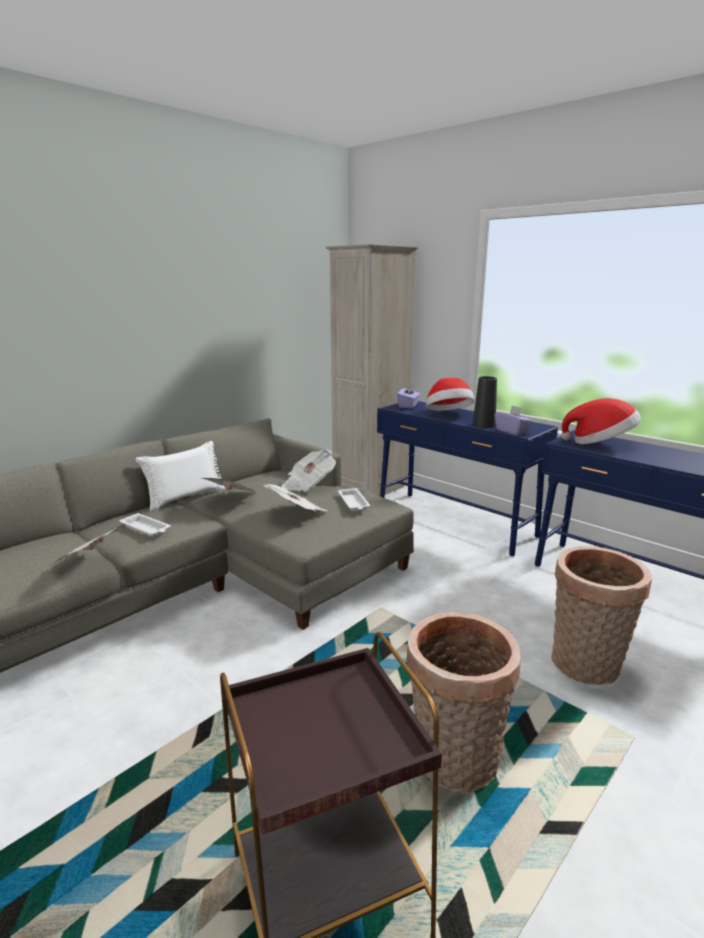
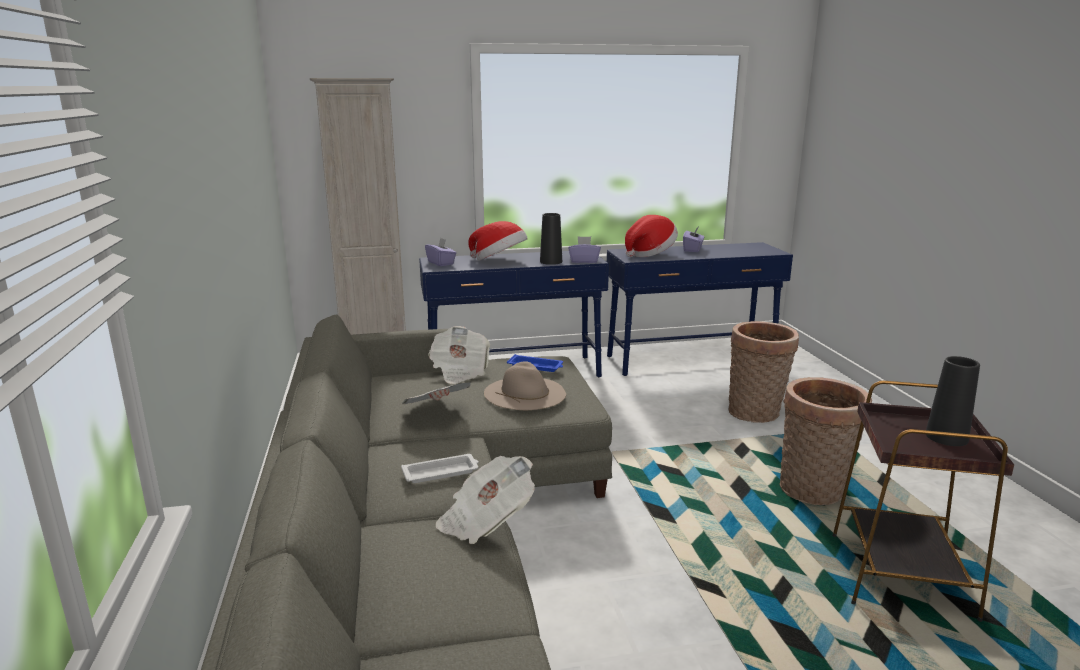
camera: 55 degrees left, 0 degrees up
(185, 498) = (377, 437): white pillow -> none
(296, 513) = (525, 393): newspaper -> beige hat
(341, 744) = (946, 437): none -> black vase
(353, 502) = (536, 366): white tray -> blue tray
(667, 453) = (693, 249): none -> purple tissue box

